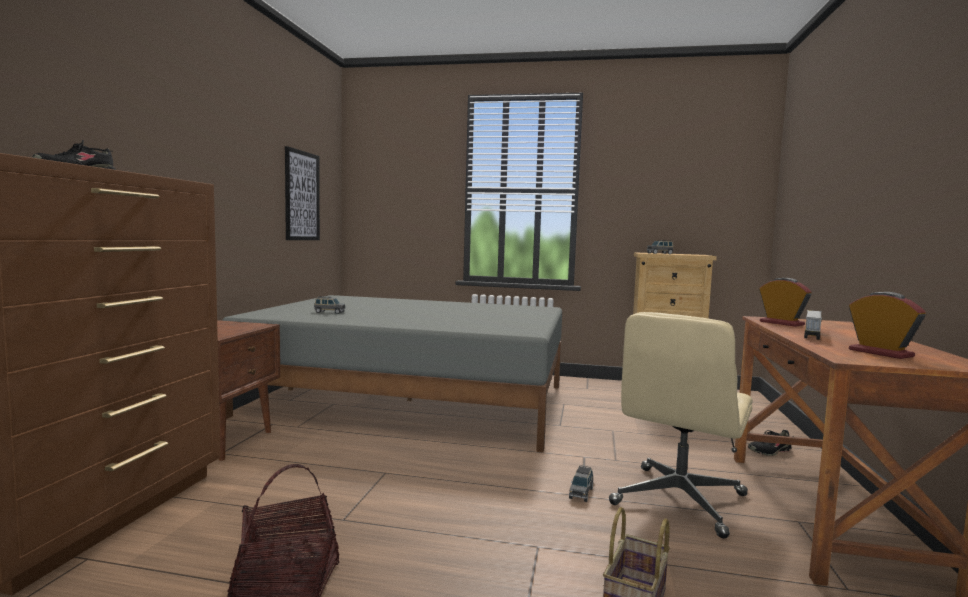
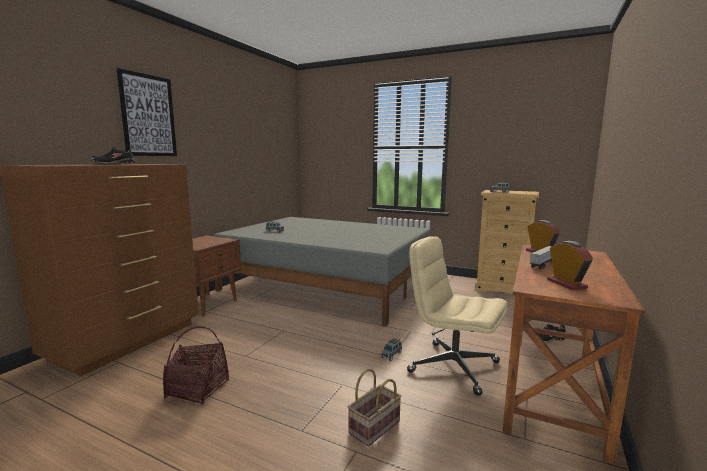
camera: 15 degrees right, 5 degrees up
(302, 196) = (268, 156): picture -> picture (148, 116)
(679, 501) = (452, 367): beige office chair -> beige office chair turned 75 degrees clockwise

